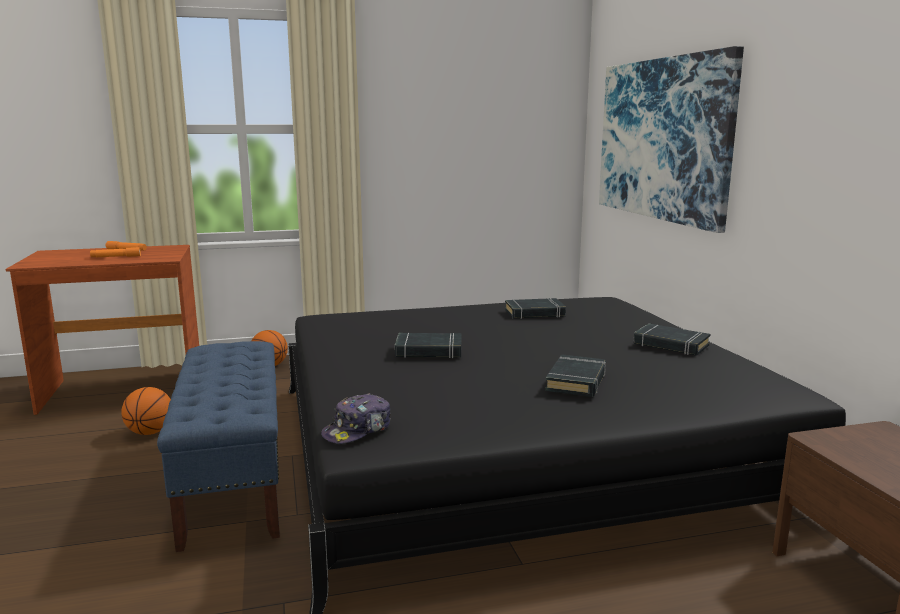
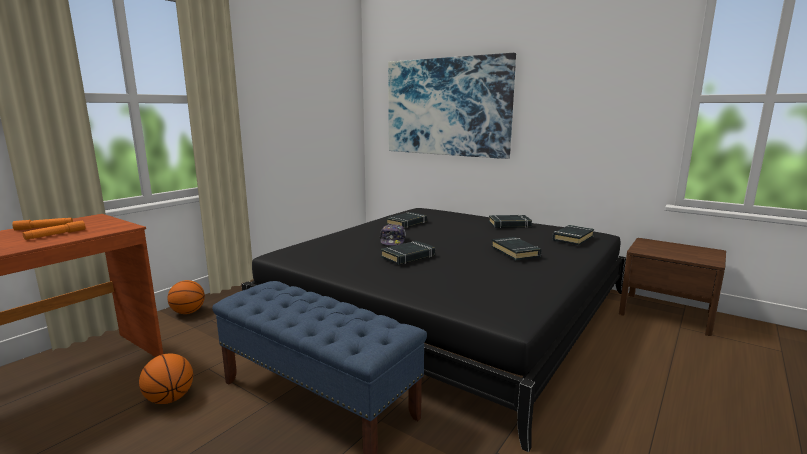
camera: 40 degrees left, 0 degrees up
(358, 430) = (487, 311): cap -> cap (393, 241)
(718, 386) = (572, 238): none -> black book

